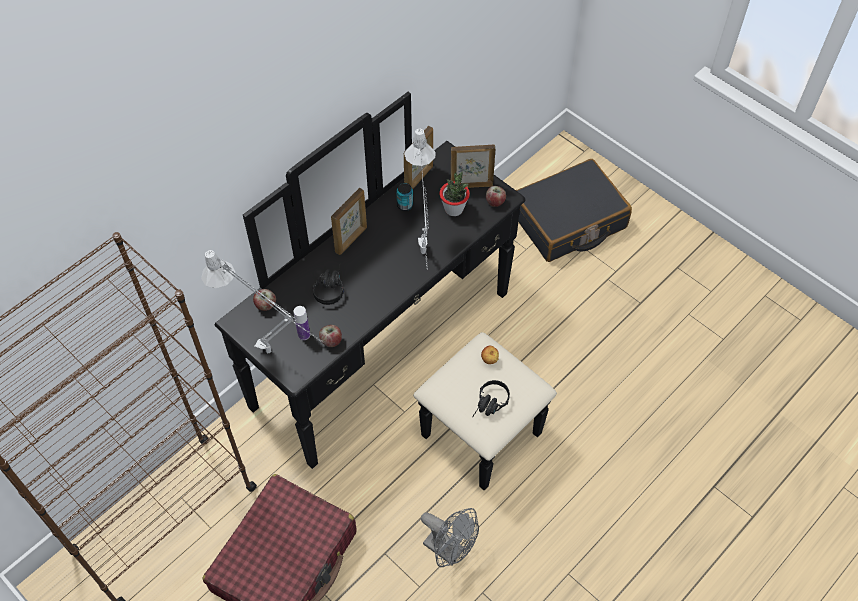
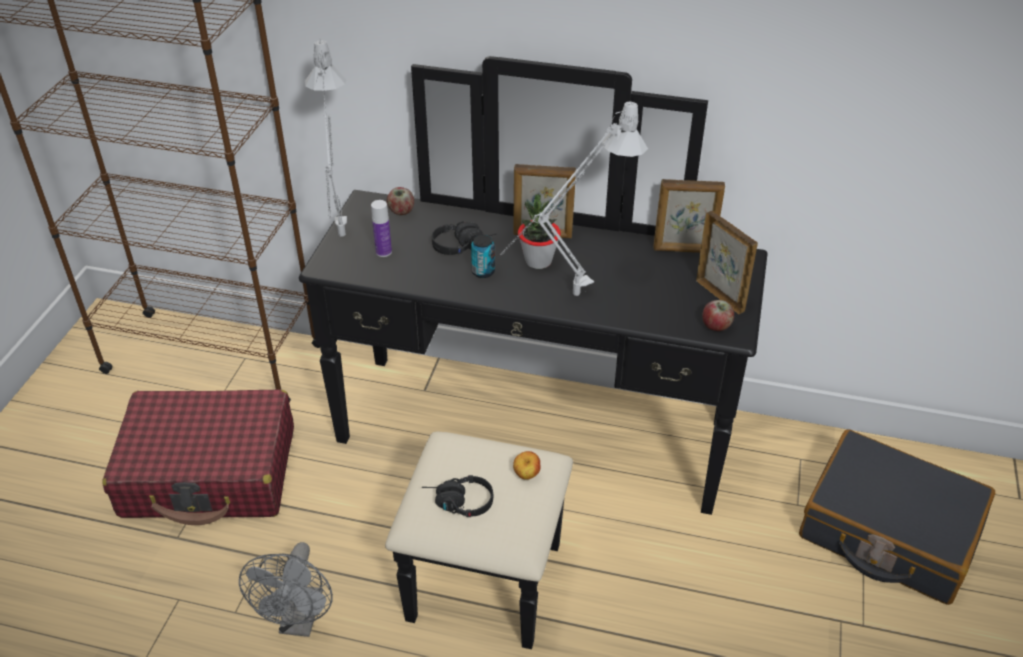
camera: 60 degrees right, 15 degrees down
(331, 341) = (390, 274): apple -> none
(405, 205) = (632, 255): can -> can (483, 272)
(454, 209) = (667, 295): potted plant -> potted plant (538, 261)

